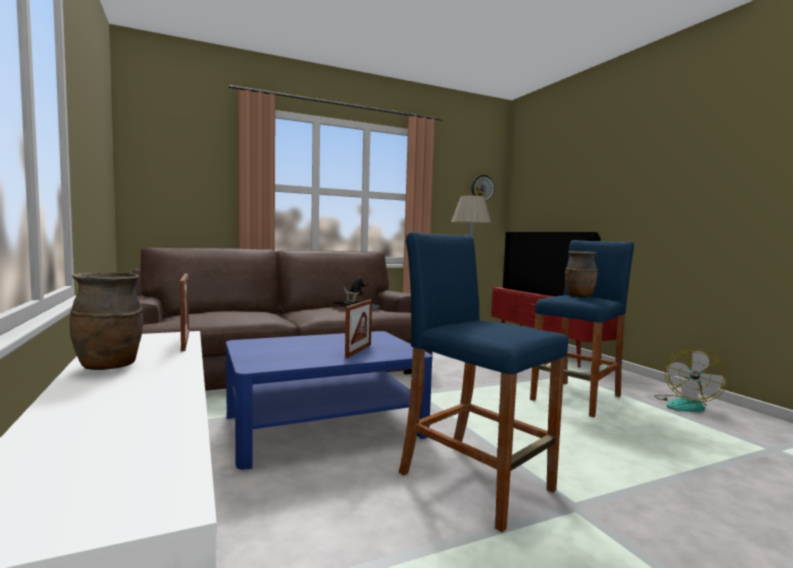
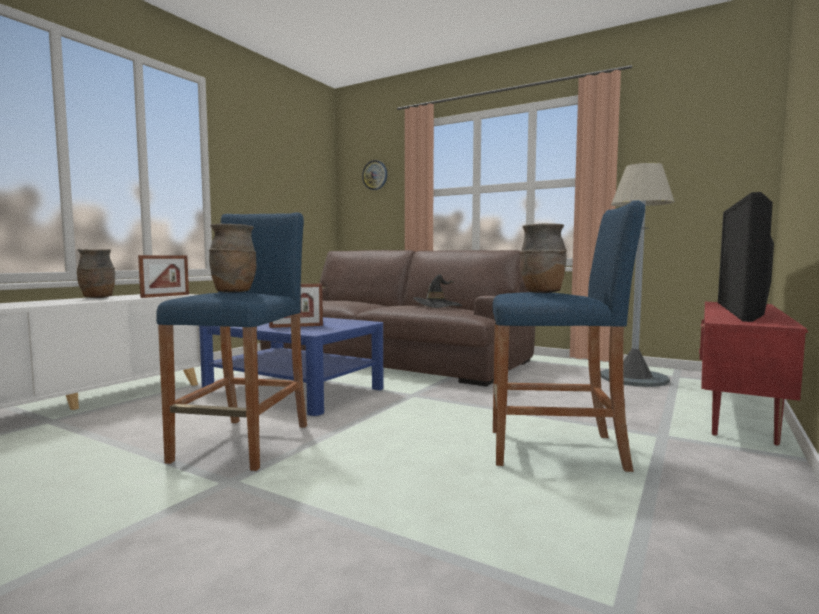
camera: 55 degrees right, 0 degrees up
(482, 188) = (722, 148): wall clock -> wall clock (375, 175)
(493, 324) = (234, 292): none -> brown vase
(686, 405) = (717, 523): fan -> none

